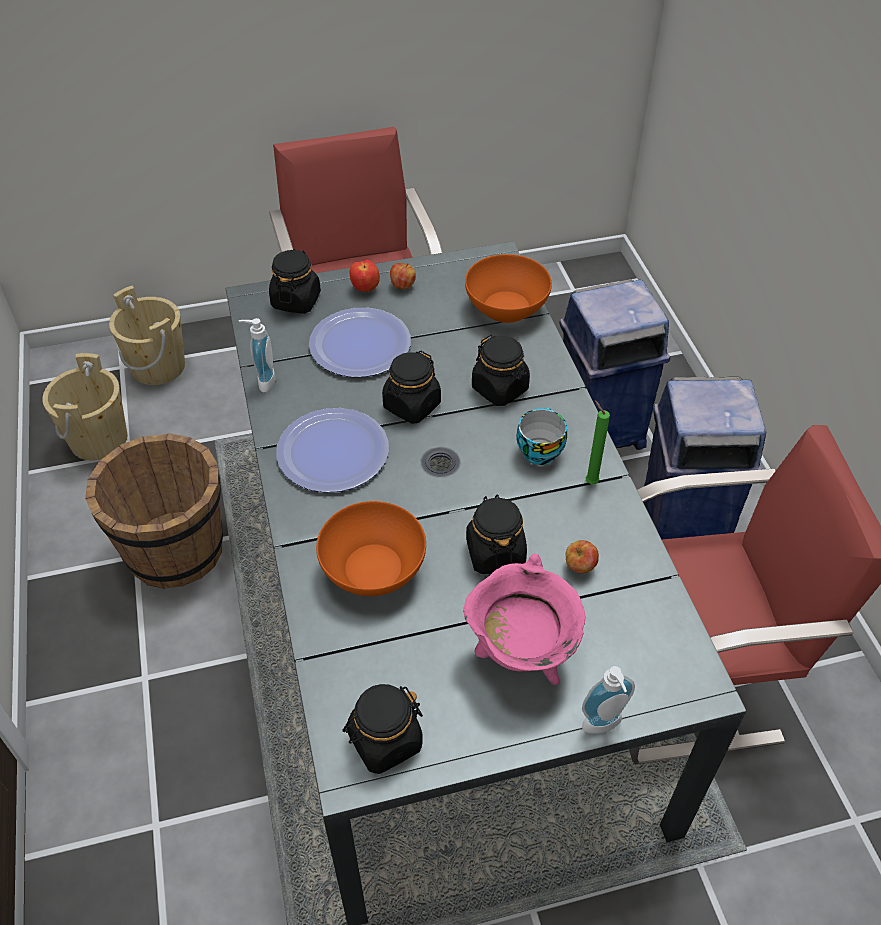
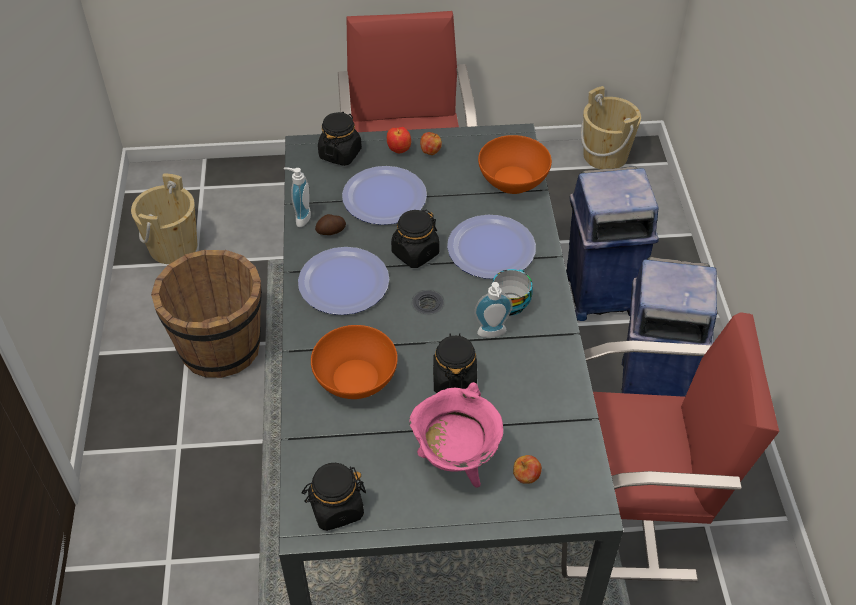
camera: 10 degrees right, 0 degrees up
(158, 366) = (232, 191): beige bucket -> beige bucket (605, 155)
(304, 392) = (331, 231): none -> potato
(500, 389) = (491, 248): black jar -> plate
(580, 567) = (520, 400): apple -> apple (526, 477)
(589, 481) = (545, 334): green candle -> none
(604, 727) = (506, 524): soap dispenser -> soap dispenser (492, 334)

